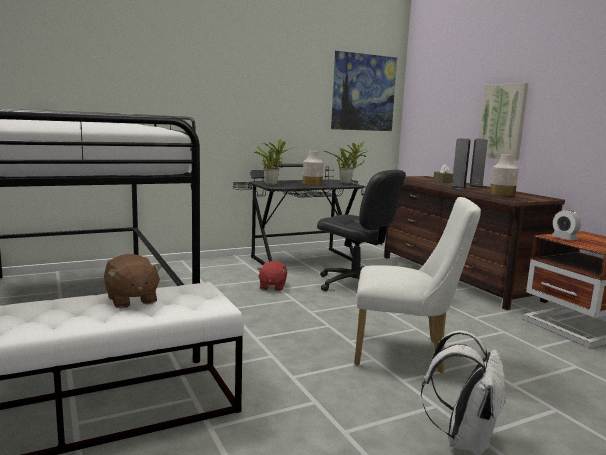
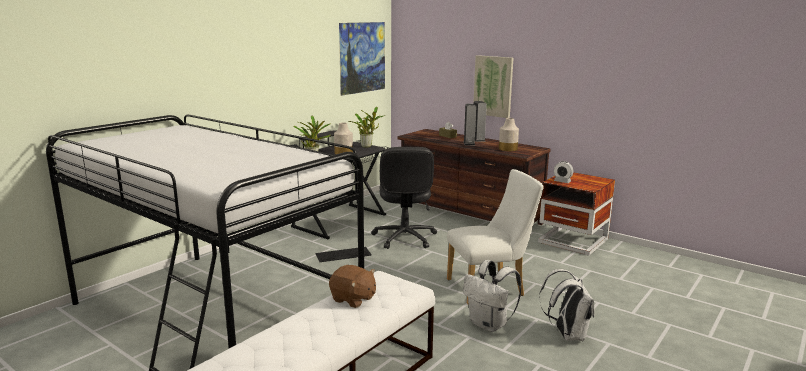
camera: 25 degrees left, 5 degrees up
(272, 286) = (344, 254): red plush toy -> keyboard
(354, 284) = (404, 237): black office chair -> black office chair turned 75 degrees clockwise
(359, 395) = (489, 325): none -> white backpack

